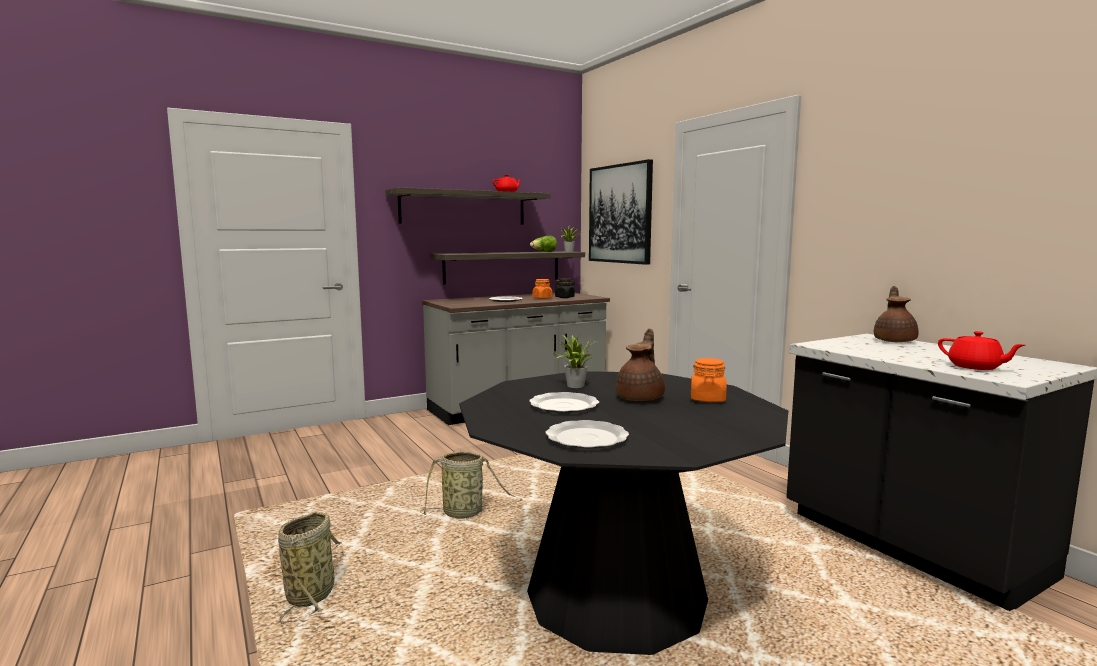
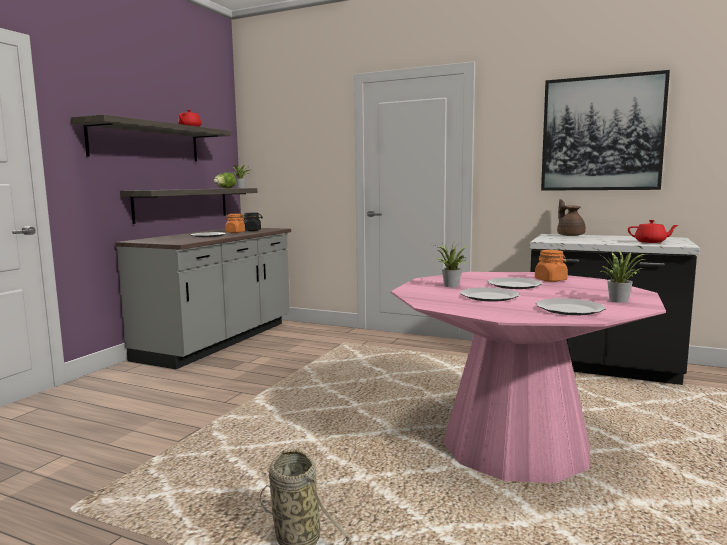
camera: 35 degrees left, 0 degrees up
(465, 513) = (319, 430): basket -> none
(616, 596) = (515, 446): black dining table -> pink dining table
(620, 214) = (291, 152): picture -> picture (601, 134)
(641, 398) = (514, 285): brown teapot -> plate
(689, 441) = (620, 300): none -> potted plant

